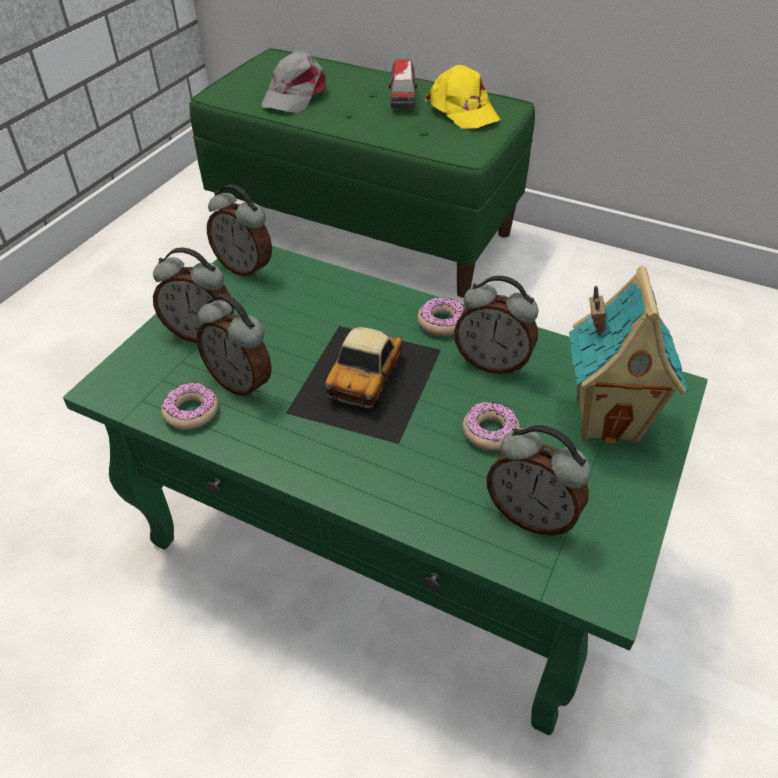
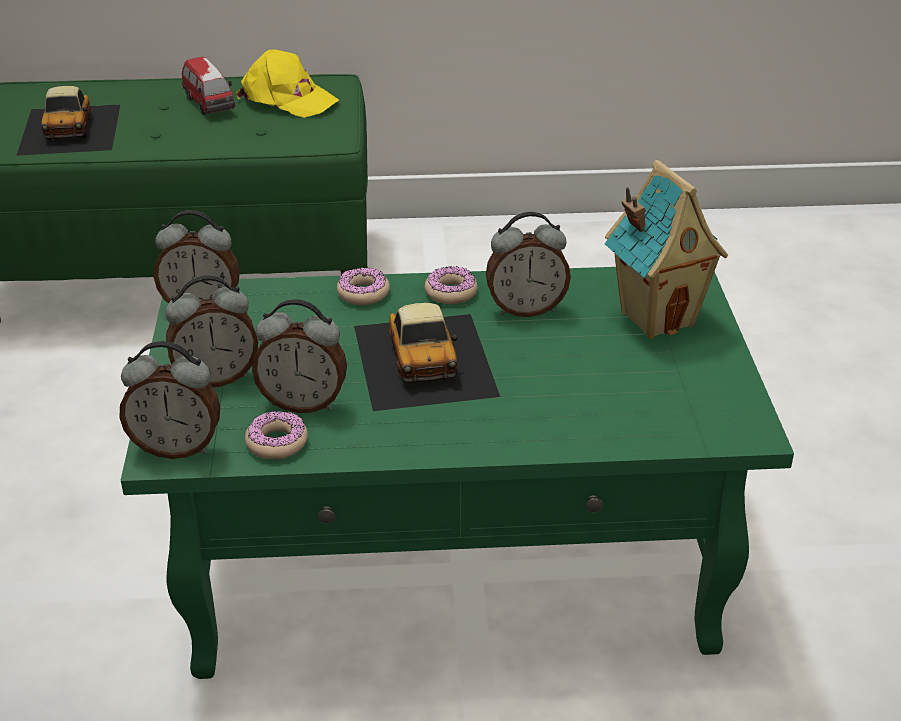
camera: 30 degrees left, 10 degrees down
(294, 95) = (71, 128): grey cap -> toy car
(490, 432) = (570, 360): donut -> donut (363, 293)
(531, 515) = (654, 405): alarm clock -> alarm clock (177, 447)

